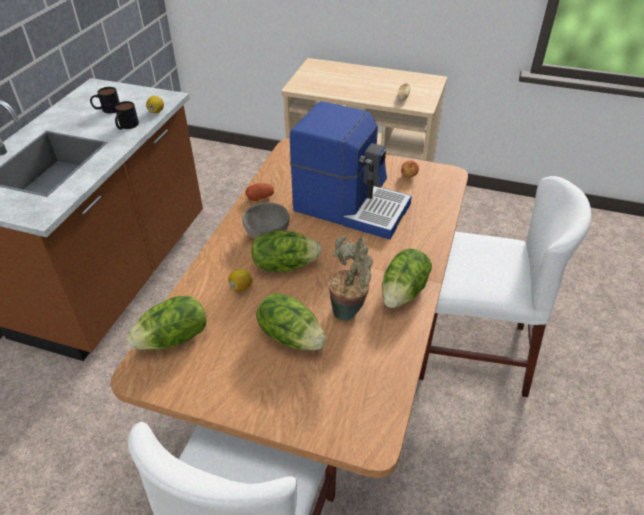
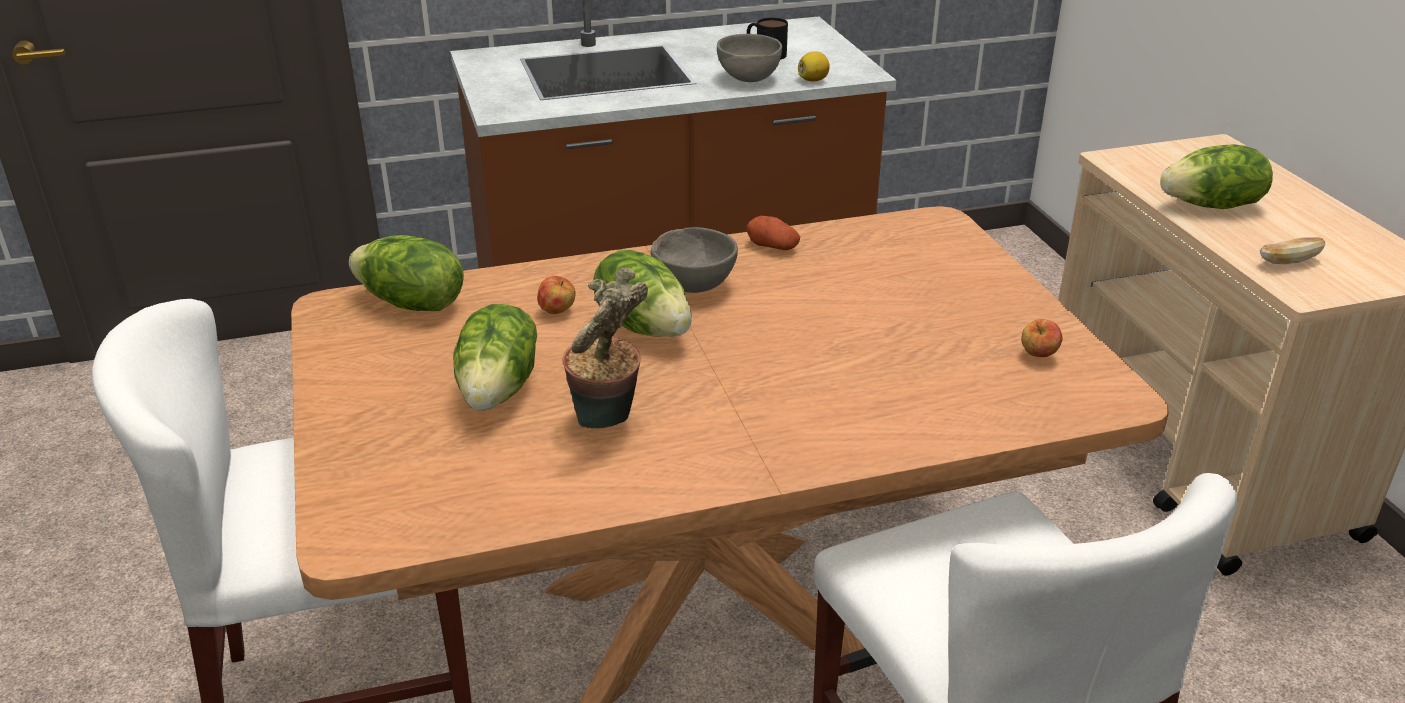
camera: 55 degrees right, 10 degrees down
(126, 126) = (748, 78): mug -> grey bowl
(241, 287) = (557, 311): lemon -> apple
(351, 206) = (863, 330): coffee machine -> none
(404, 292) = (709, 460): lettuce -> lettuce (1212, 206)

